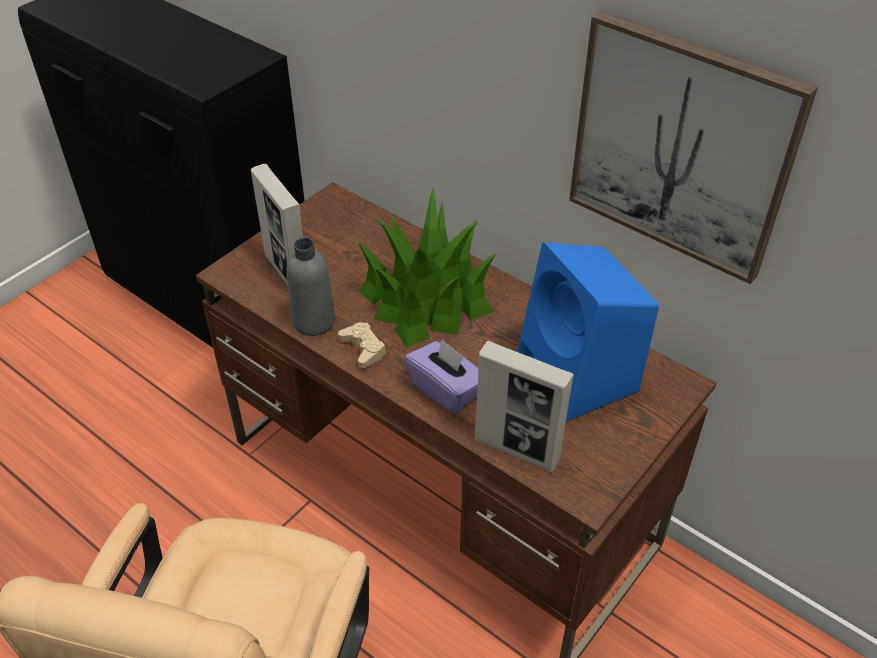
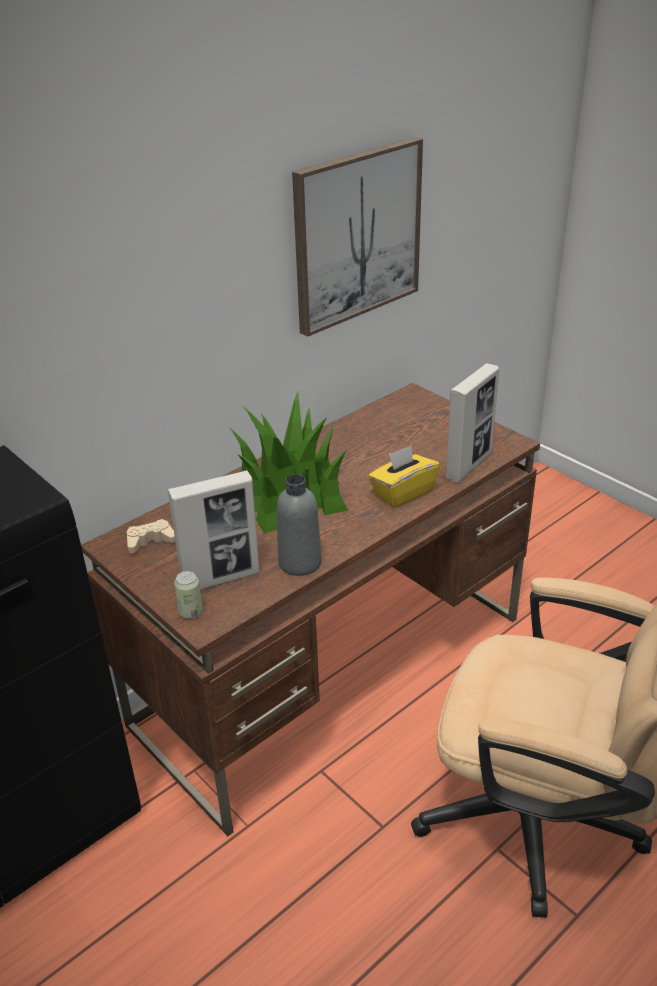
camera: 80 degrees left, 10 degrees down
(242, 262) = (191, 612): none -> can
(363, 349) = (345, 534): beige game controller -> beige game controller (150, 541)
(446, 390) = (402, 493): purple tissue box -> yellow tissue box
(579, 378) = (399, 432): blue speaker -> none

